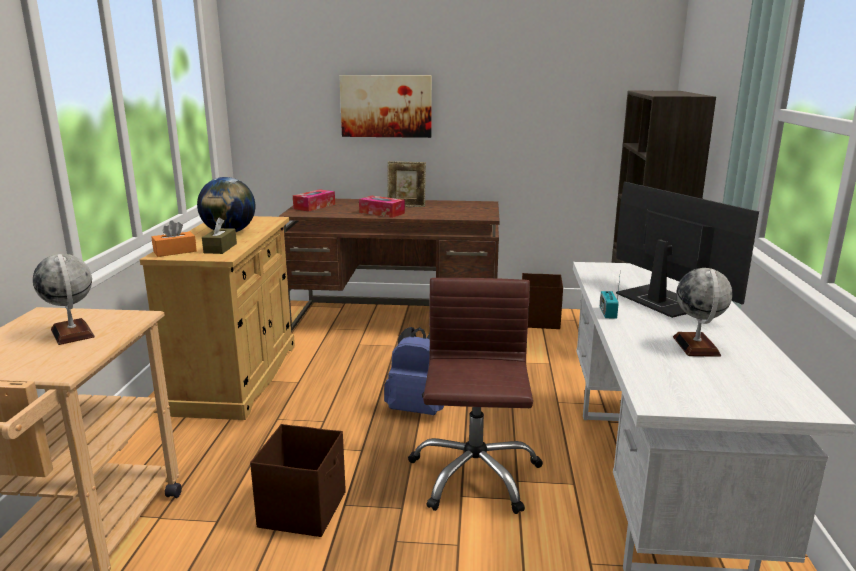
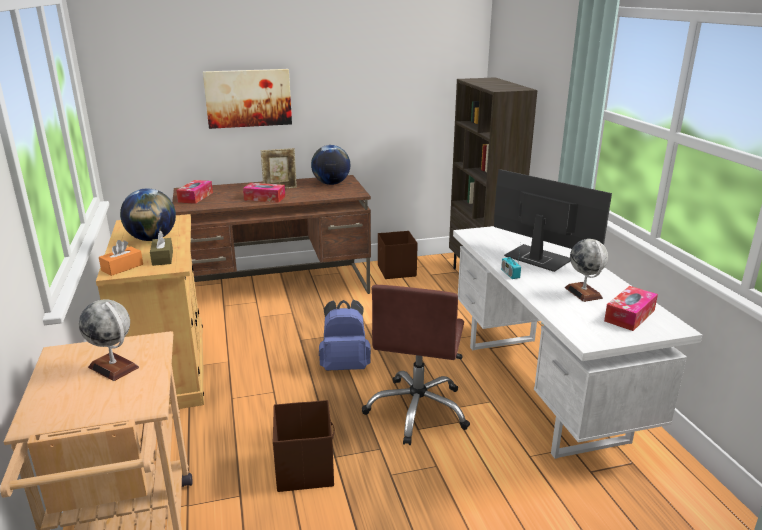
camera: 20 degrees left, 5 degrees up
(465, 207) = (331, 184): none -> globe
(474, 474) = (418, 410): brown office chair -> brown office chair turned 150 degrees counterclockwise
(747, 382) = (629, 315): none -> tissue box

